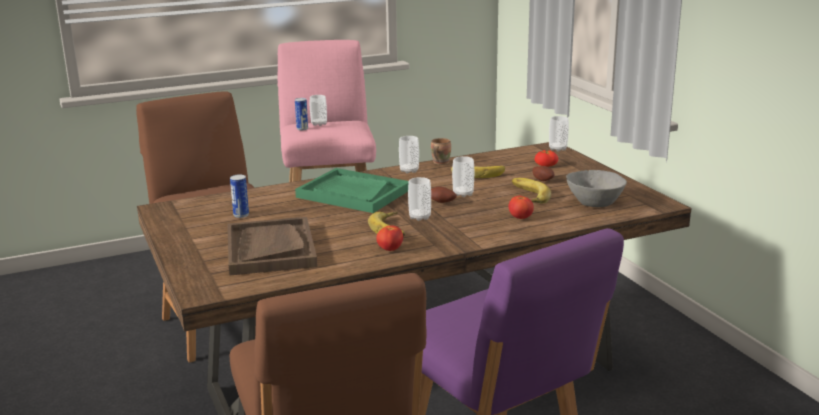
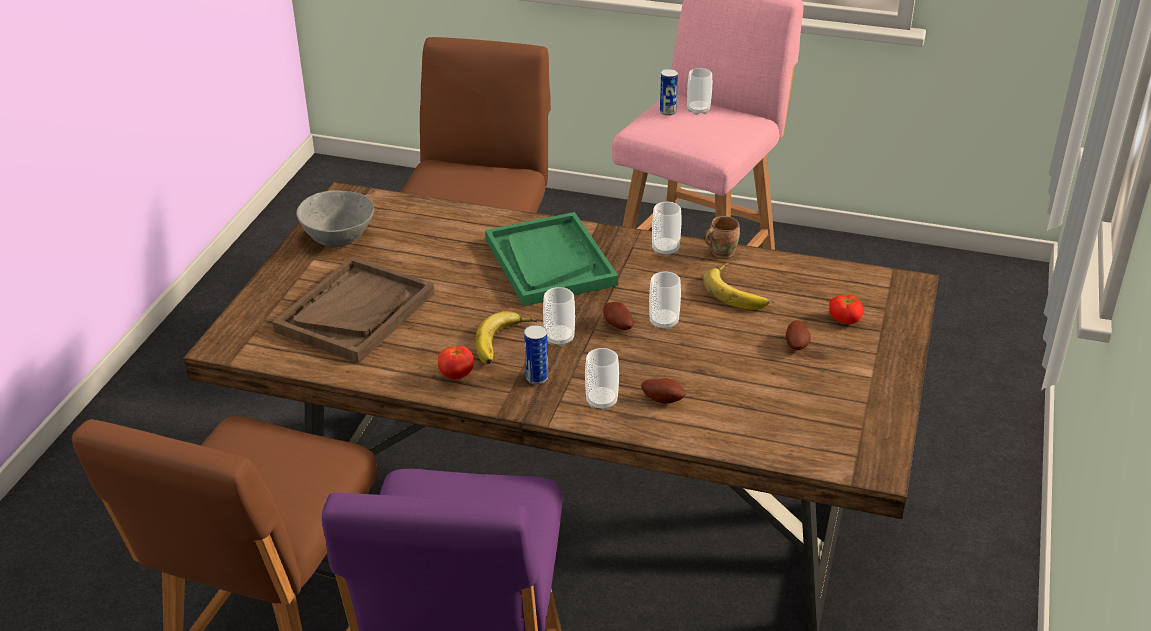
camera: 40 degrees right, 15 degrees up
(241, 215) = (399, 244): can -> can (537, 378)
(520, 218) = (663, 399): tomato -> potato
(526, 195) = (732, 363): banana -> none
(558, 149) = (913, 293): cup -> cup (601, 401)
(595, 203) = (794, 420): grey bowl -> grey bowl (339, 238)

